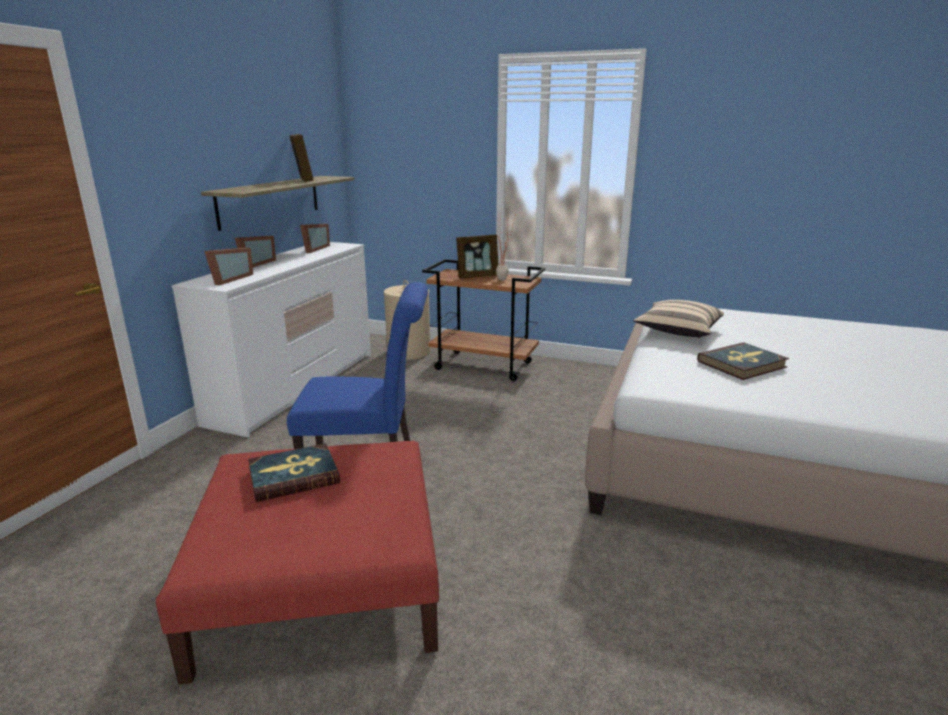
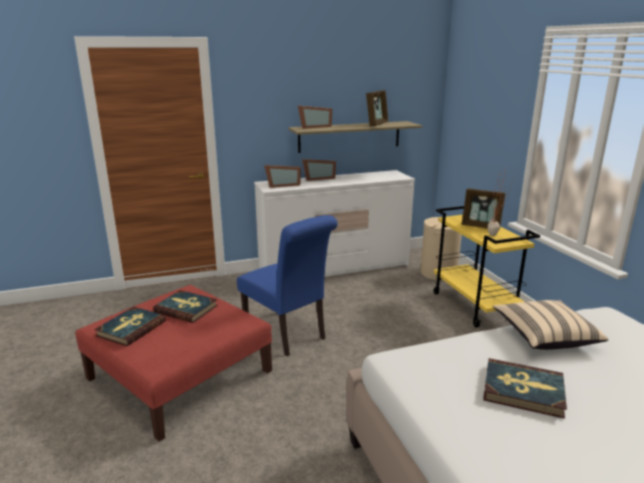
camera: 50 degrees right, 0 degrees up
(266, 535) = (131, 328): none -> book
(313, 249) = (374, 175): picture frame -> picture frame (314, 127)
(484, 366) = (474, 306): brown cart -> yellow cart

